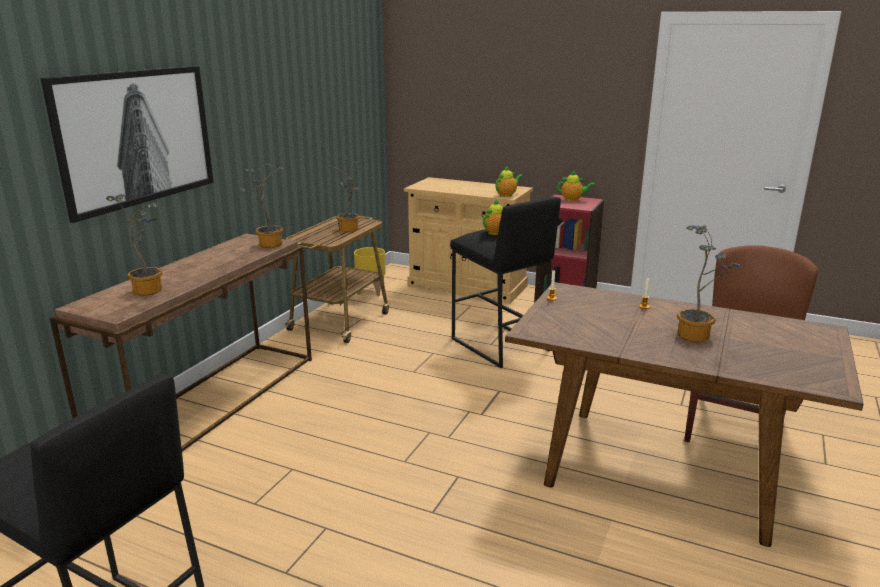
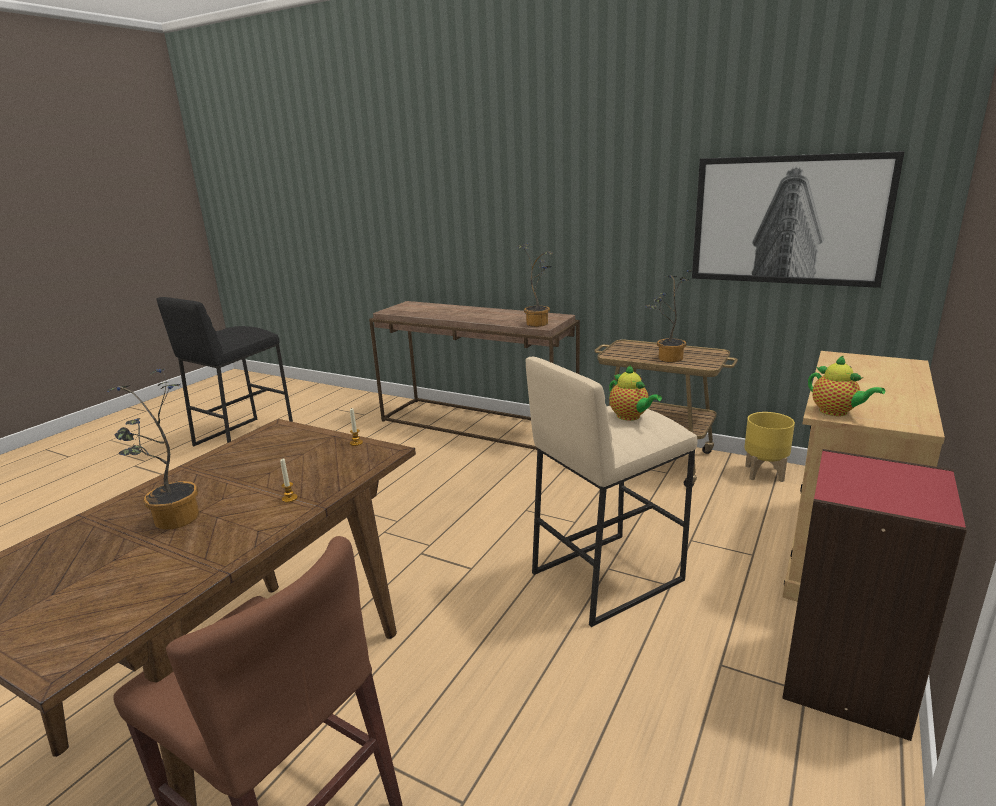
camera: 95 degrees right, 0 degrees up
(137, 137) = (483, 203): picture -> picture (788, 220)
(149, 289) = (432, 310): potted plant -> none
(499, 345) = (606, 575): black stool -> beige stool
(573, 199) = (910, 487): teapot -> none

